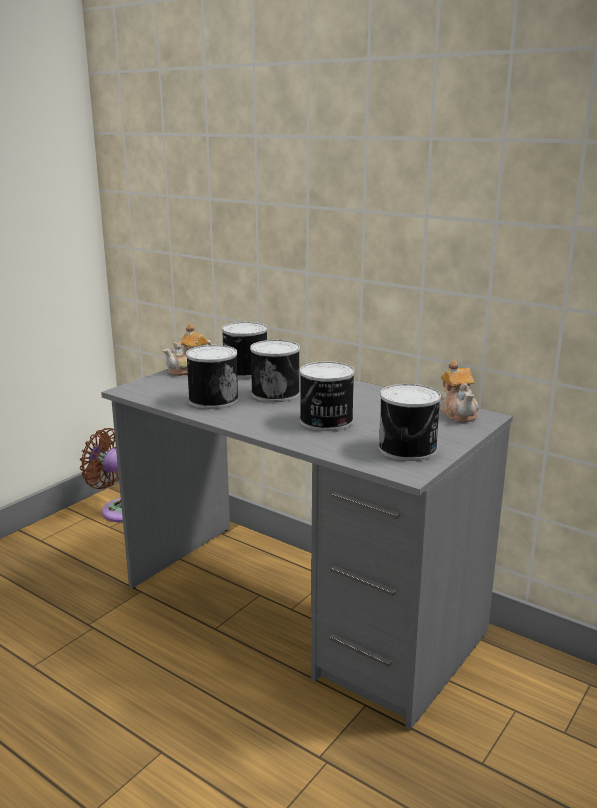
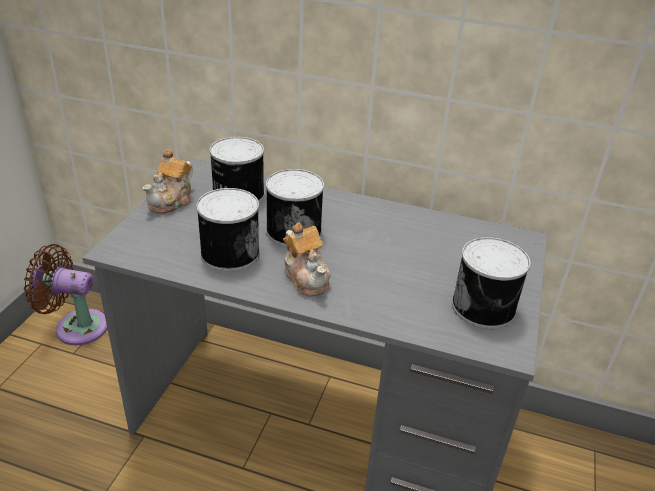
camera: 20 degrees left, 15 degrees up
(326, 421) = (375, 273): can -> none
(458, 412) = (496, 237): teapot -> teapot (306, 277)

